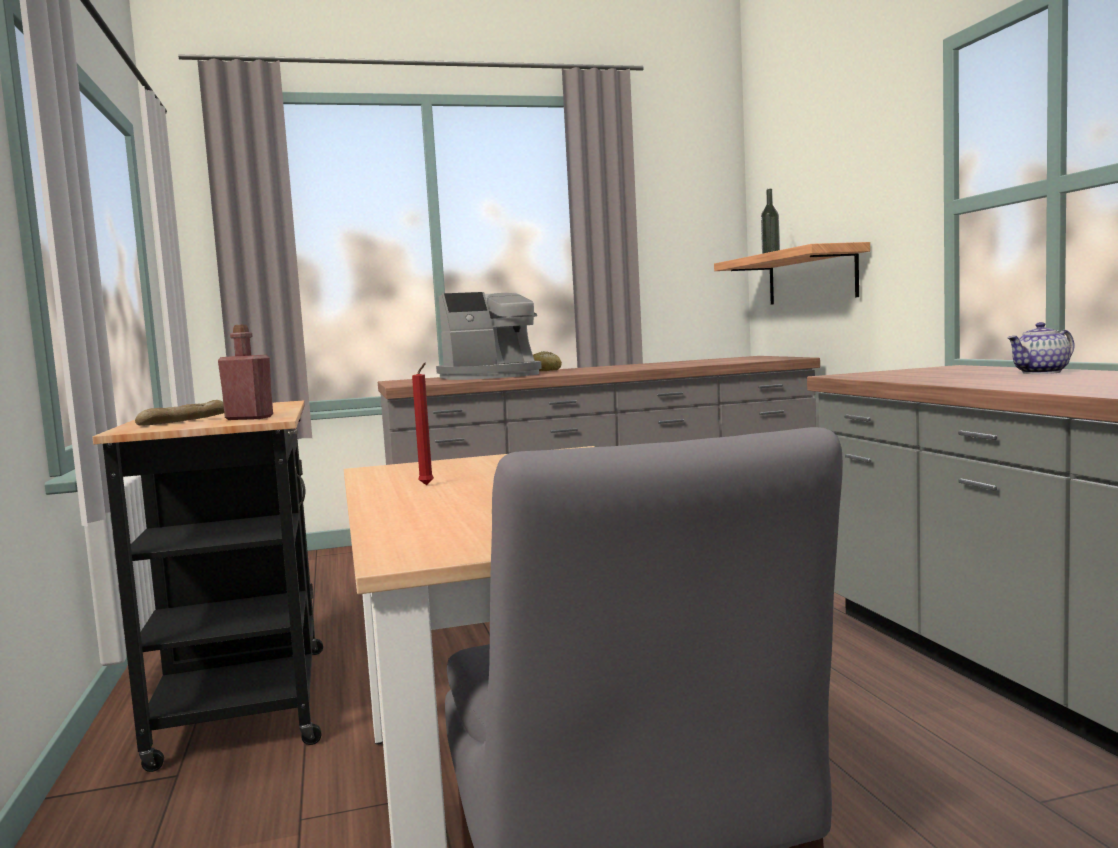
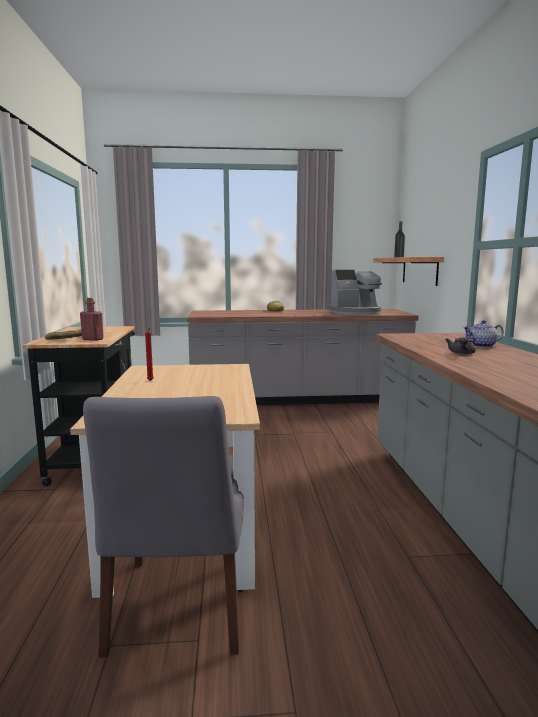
camera: 10 degrees right, 5 degrees up
(492, 376) = (244, 313): coffee machine -> coffee machine (355, 312)
(1034, 381) = (461, 353): none -> grey teapot

